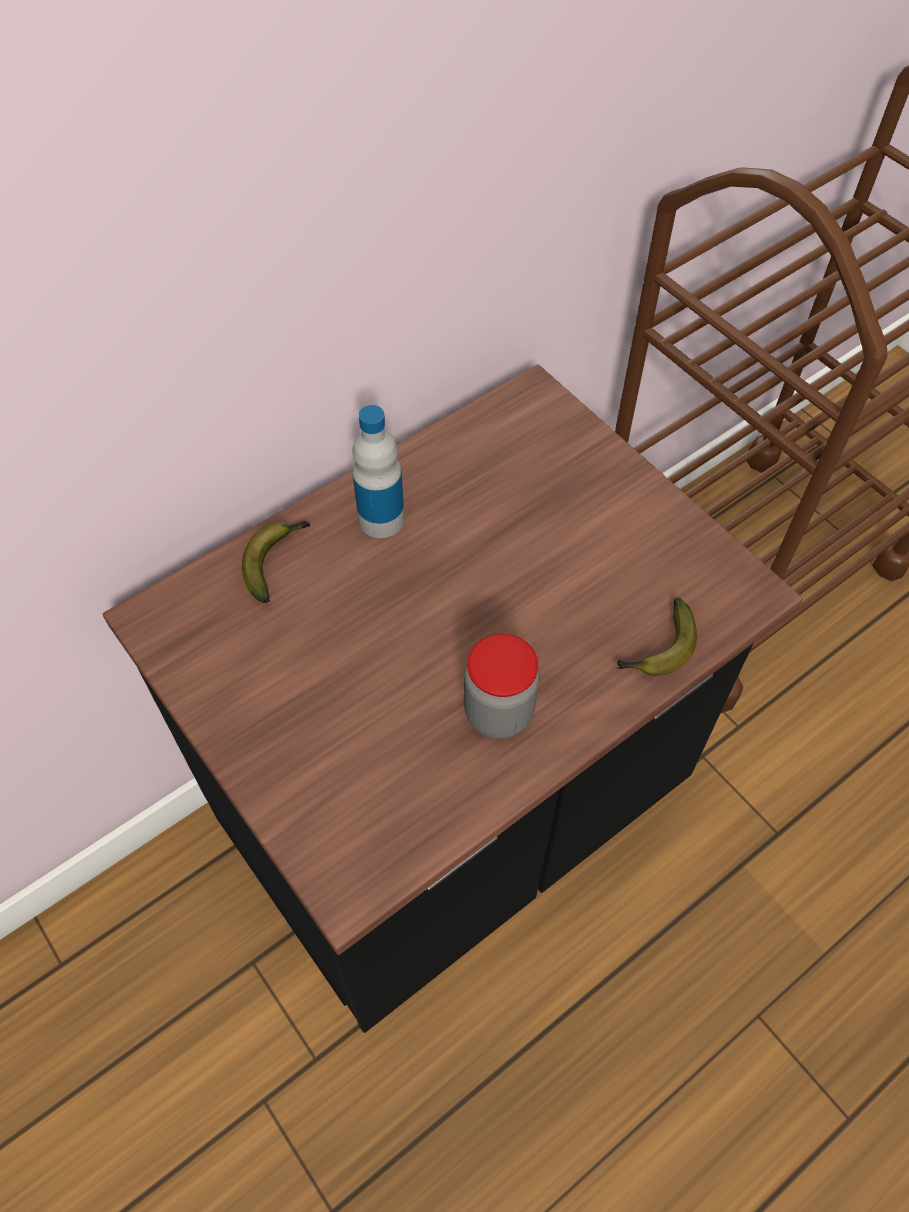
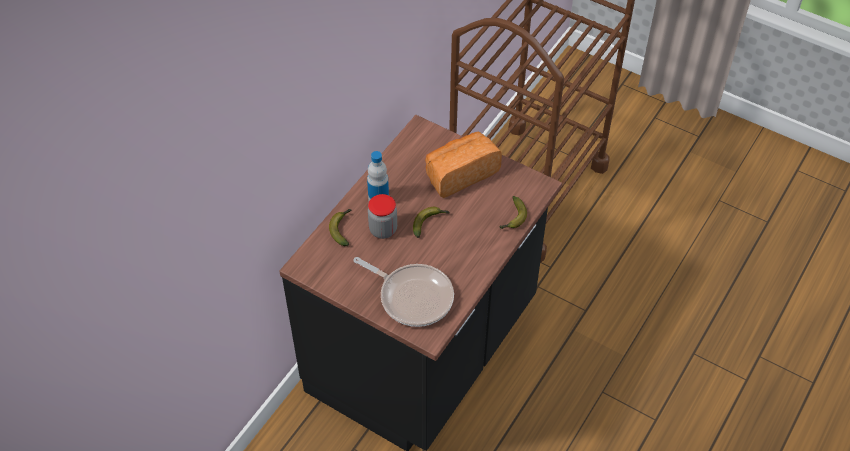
camera: 20 degrees left, 5 degrees down
(351, 770) = (412, 296): none -> frying pan
(466, 603) = (429, 222): none -> banana
(498, 712) = (460, 259): jar -> jar (383, 230)
(578, 512) = (460, 173): none -> bread

